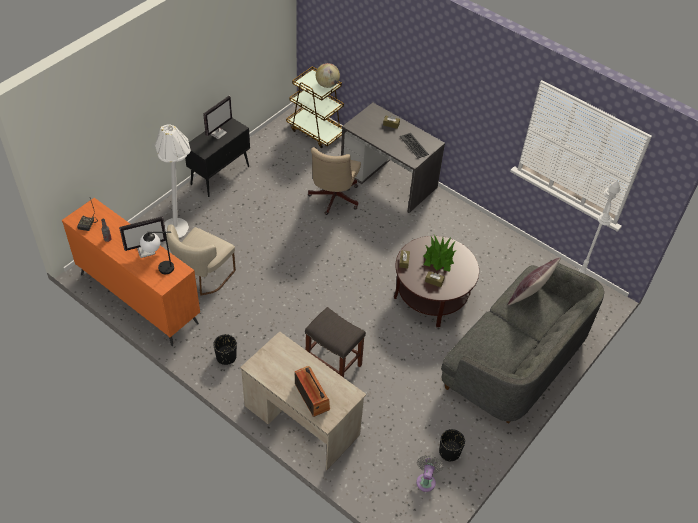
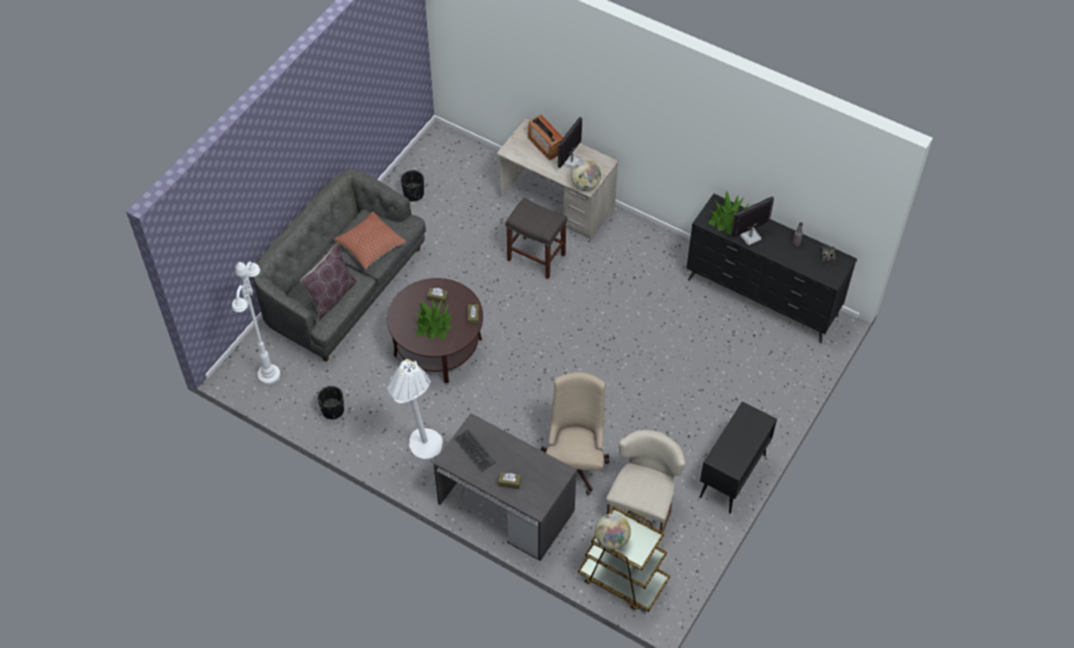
camera: 175 degrees right, 5 degrees up
(138, 298) = (762, 298): orange dresser -> black dresser
(159, 268) = (728, 219): table lamp -> potted plant
(181, 225) = (753, 394): white floor lamp -> white floor lamp (419, 449)
(202, 277) = (702, 331): beige chair -> beige chair (643, 505)
(218, 133) = (740, 446): monitor -> monitor (571, 161)
(226, 357) = (647, 250): black planter -> black planter (333, 410)
(281, 344) = (585, 185): none -> globe
(426, 480) = (434, 169): grey fan -> none
(496, 337) = (370, 246): none -> pillow

